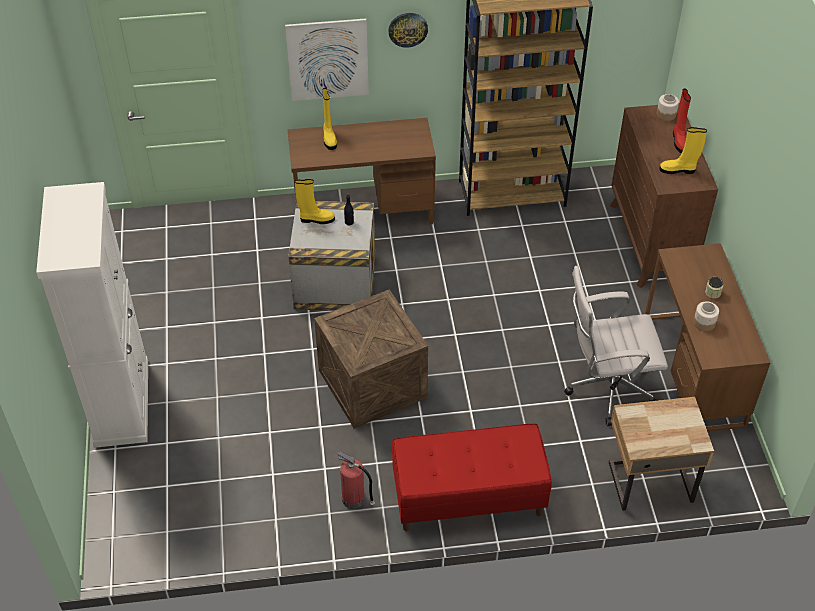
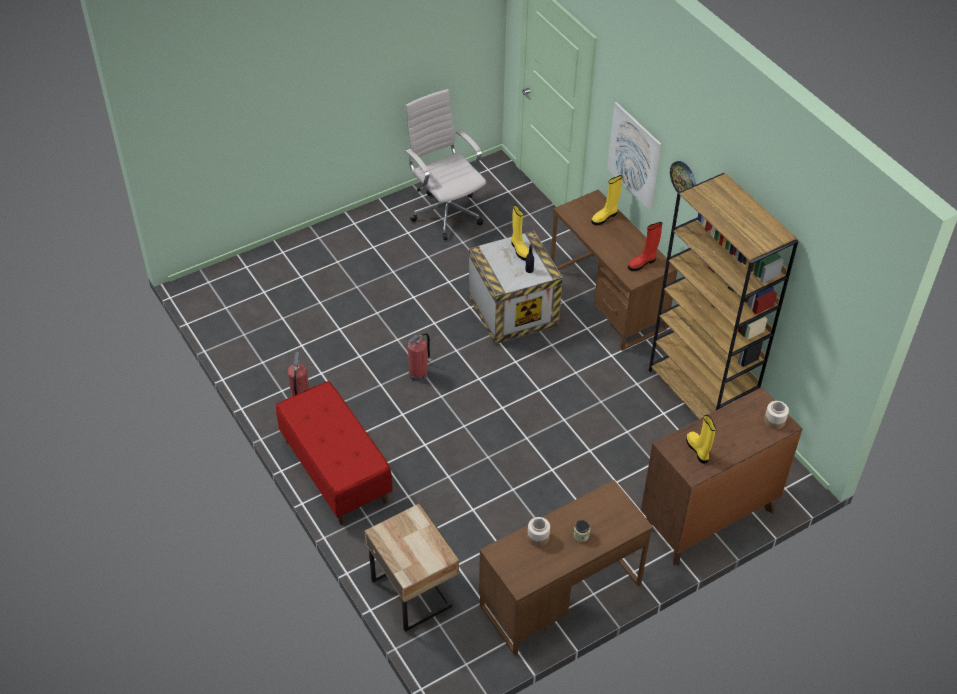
camera: 65 degrees right, 0 degrees up
(122, 402) = (324, 238): white cabinet -> none
(374, 384) = (419, 373): crate -> fire extinguisher
(605, 389) = (500, 532): white office chair -> white office chair (445, 212)
(679, 141) = (741, 441): red boot -> red boot (642, 263)

